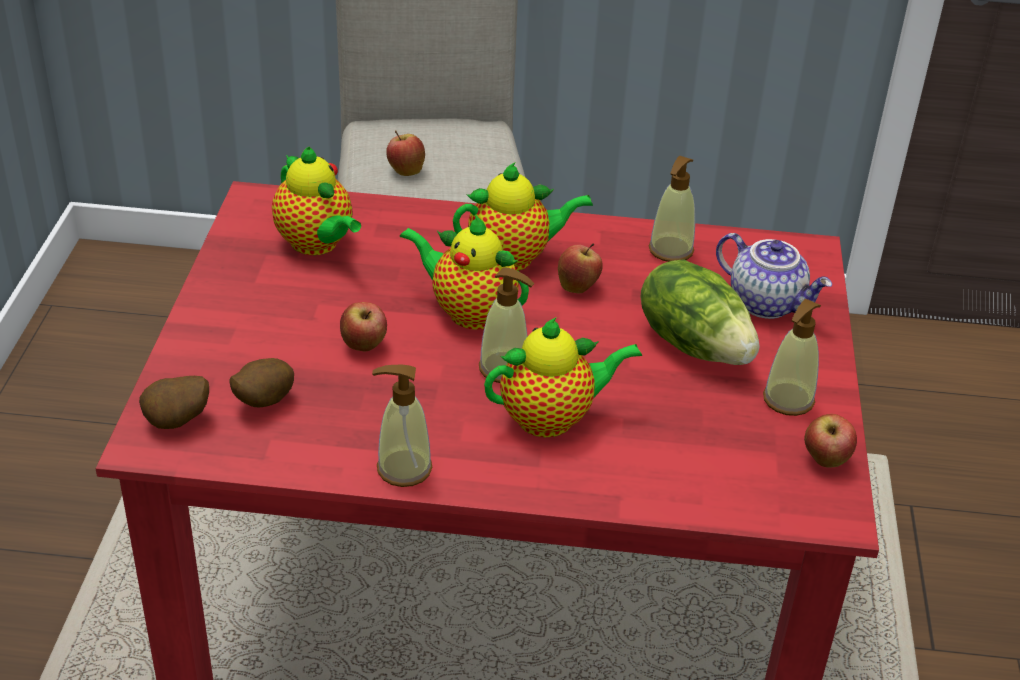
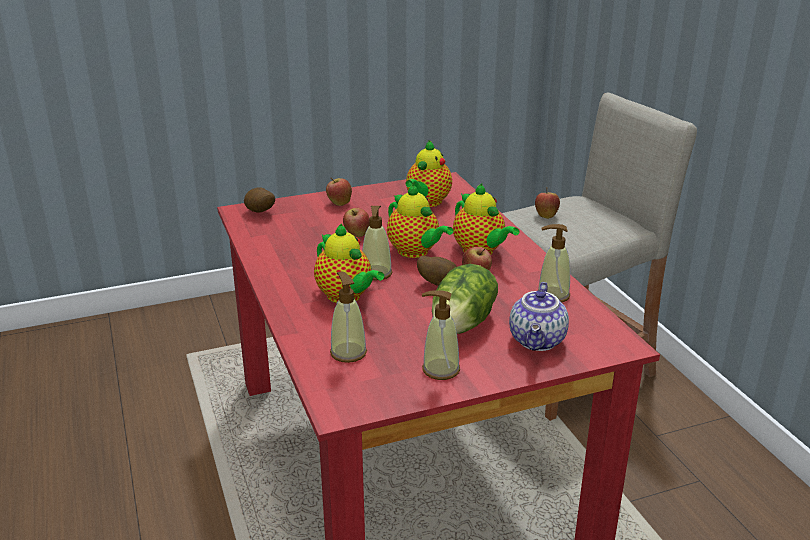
camera: 65 degrees right, 10 degrees down
(262, 401) = (291, 224): potato -> potato (437, 283)
(403, 468) = (270, 269): soap dispenser -> soap dispenser (348, 352)
(468, 312) = (415, 252): teapot -> teapot turned 135 degrees clockwise
(825, 461) = (390, 396): apple -> apple (339, 203)

